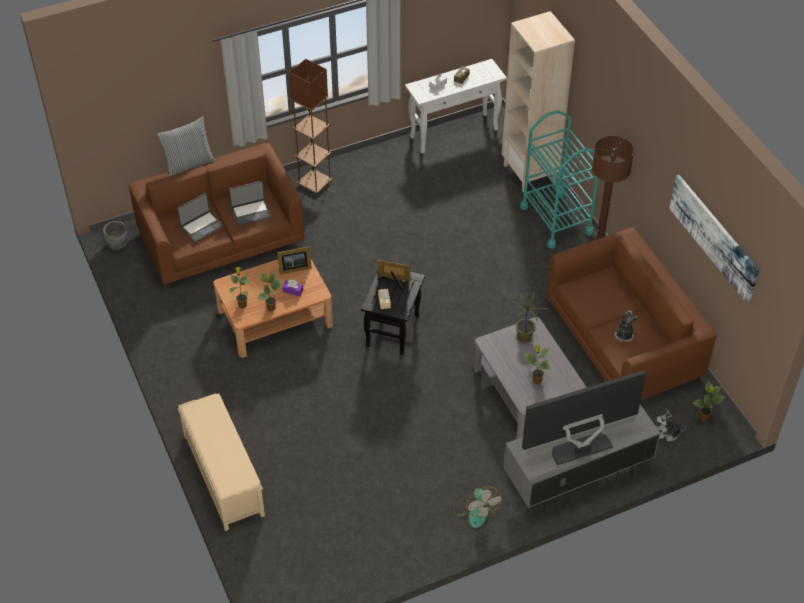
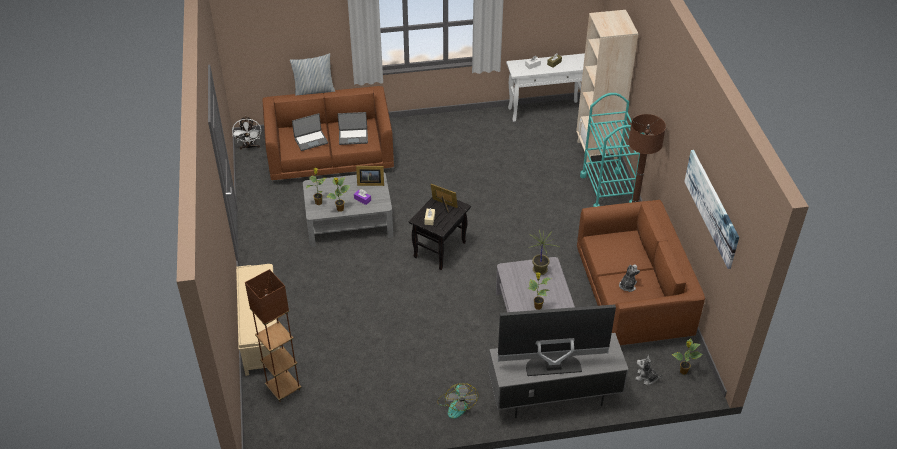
camera: 15 degrees right, 5 degrees down
(118, 245) = (249, 147): grey planter -> white fan
(275, 318) = (349, 222): brown coffee table -> grey coffee table
(315, 184) = (419, 129): brown floor lamp -> brown floor lamp (283, 388)

